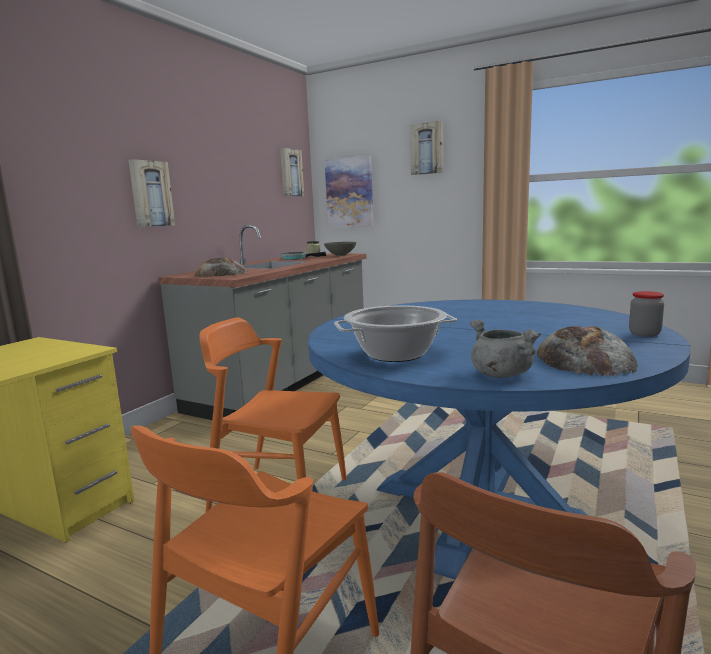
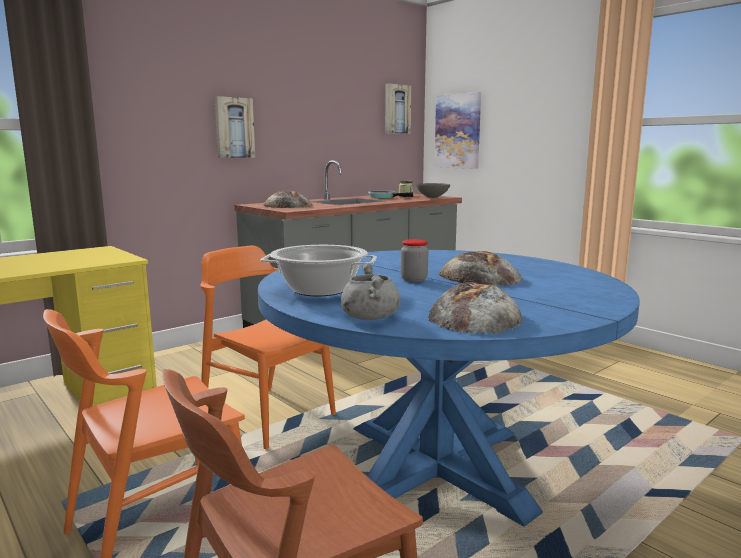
camera: 20 degrees right, 0 degrees up
(427, 148) = (537, 85): picture -> none
(508, 322) = (480, 277): none -> bread
(644, 334) = (594, 304): jar -> jar (414, 279)

